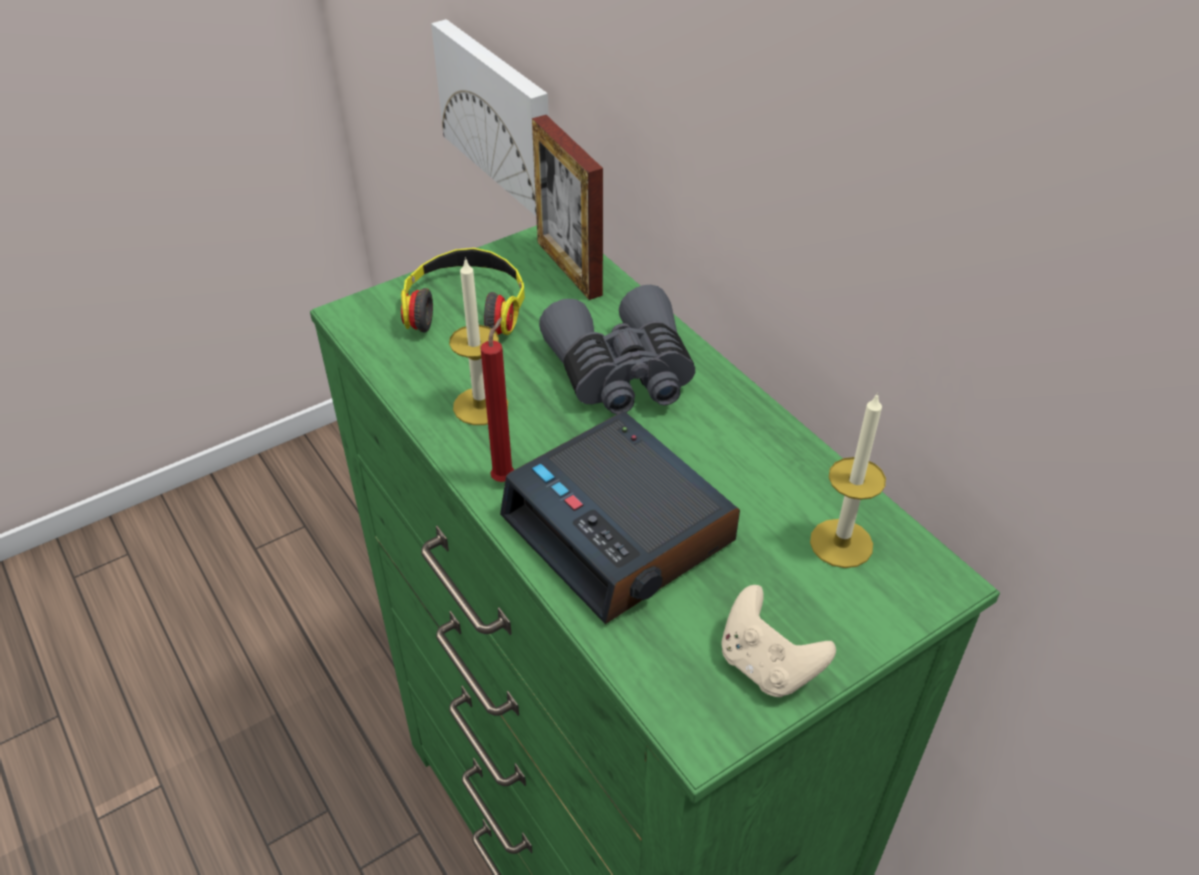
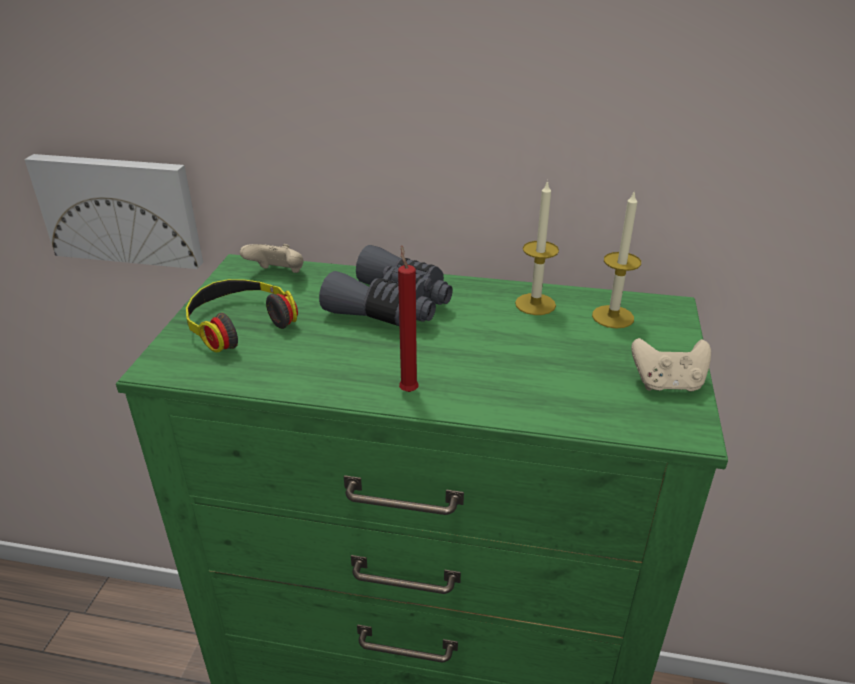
camera: 45 degrees left, 10 degrees down
(480, 406) = (333, 365): candle -> candle (535, 304)
(569, 268) = (277, 274): picture frame -> beige game controller
(621, 530) = (510, 374): alarm clock -> none

